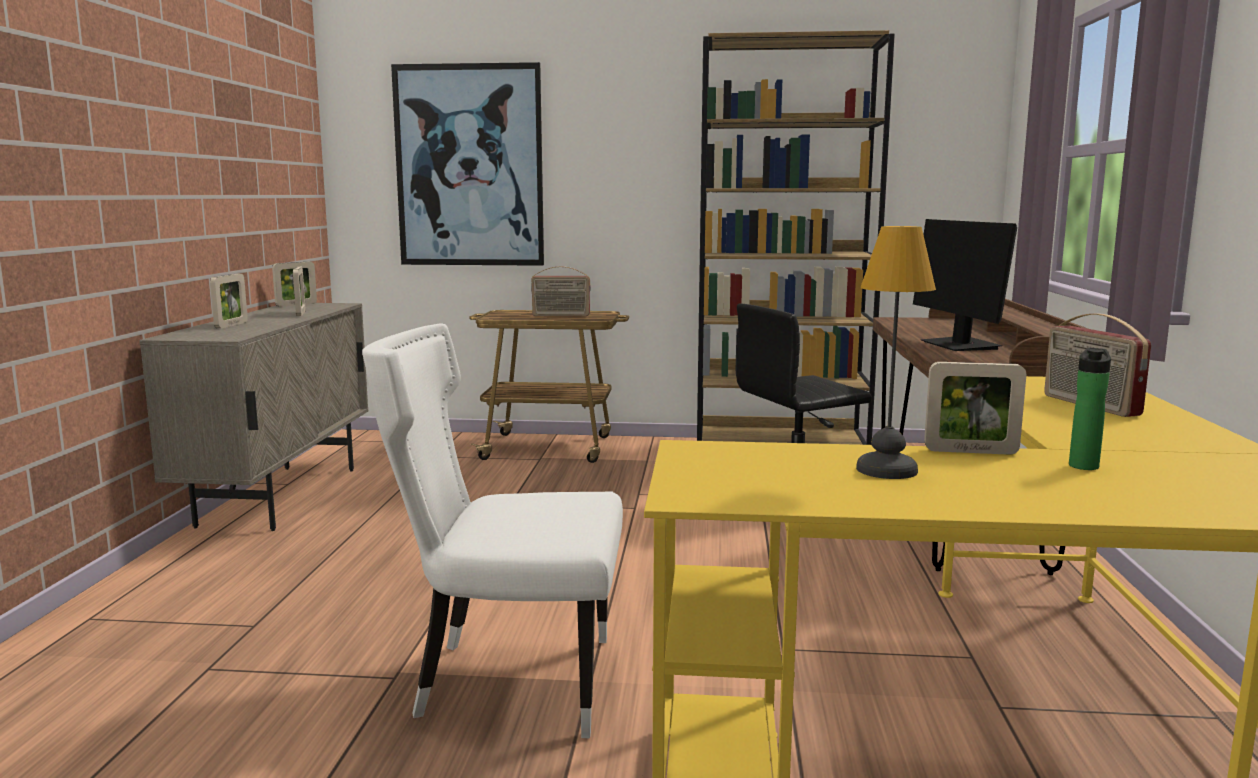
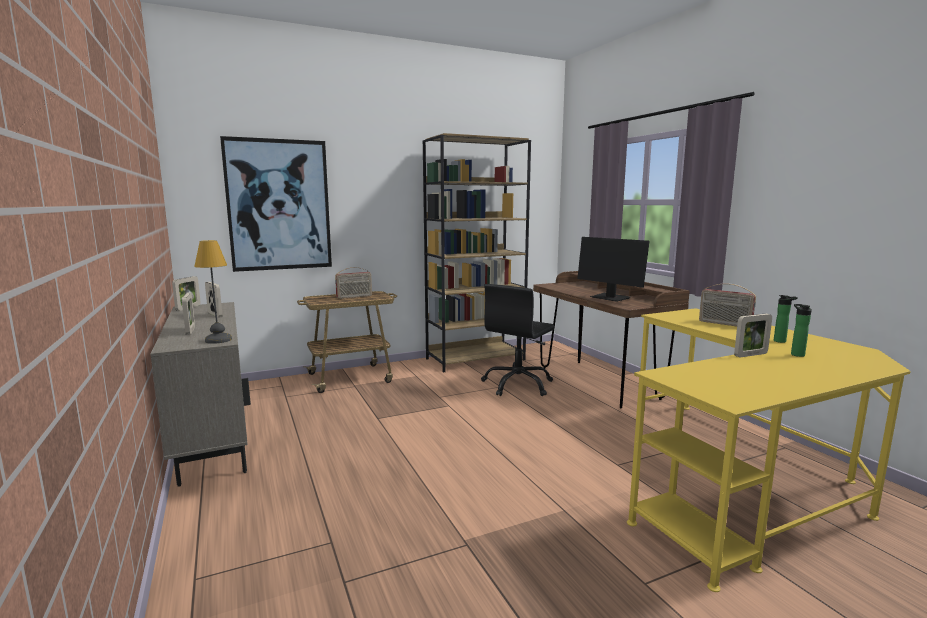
camera: 30 degrees left, 0 degrees up
(507, 681) = (527, 524): white chair -> none
(888, 469) = (751, 370): table lamp -> table lamp (219, 340)
(1128, 444) = (781, 341): none -> bottle

